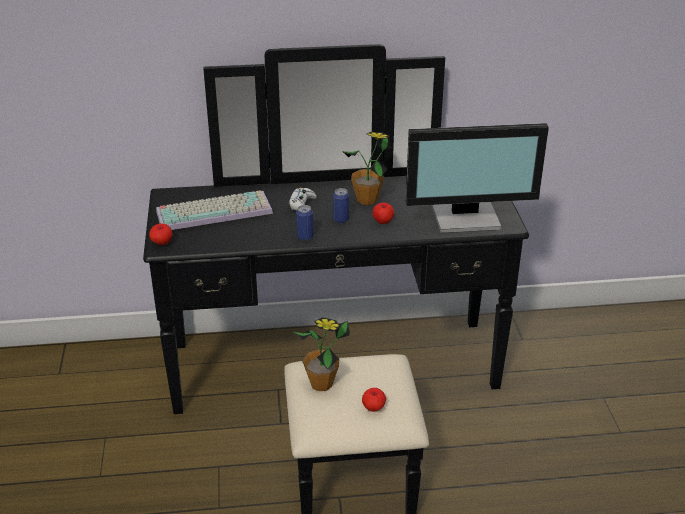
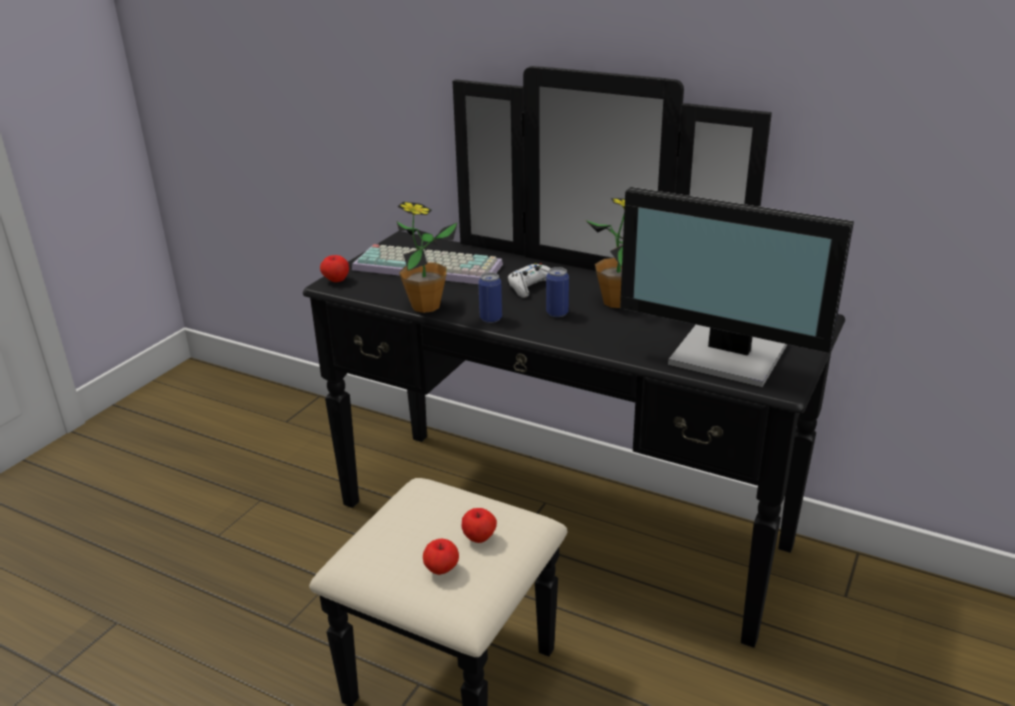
camera: 35 degrees right, 5 degrees down
(321, 384) = (414, 513): potted plant -> potted plant (425, 306)
(383, 221) = (607, 330): apple -> apple (479, 537)

